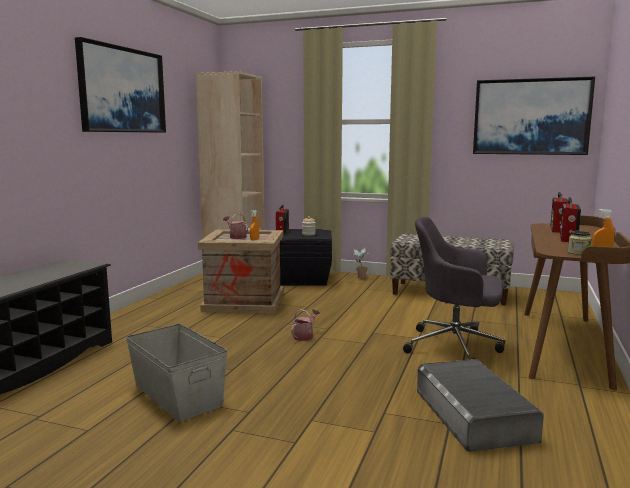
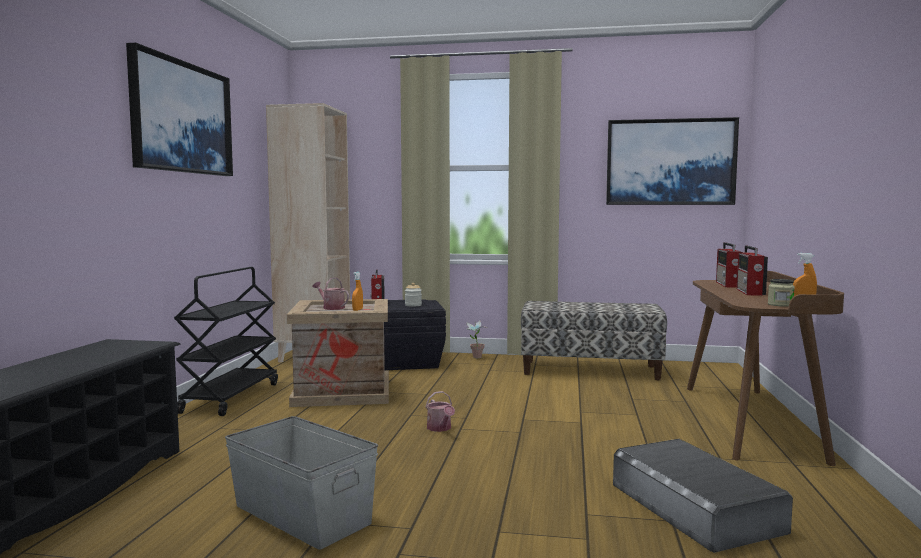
camera: 10 degrees left, 5 degrees down
(162, 302) = (230, 397): none -> black cart
(305, 336) = (440, 428): watering can -> watering can turned 135 degrees clockwise
(455, 346) = (630, 429): grey office chair -> none

